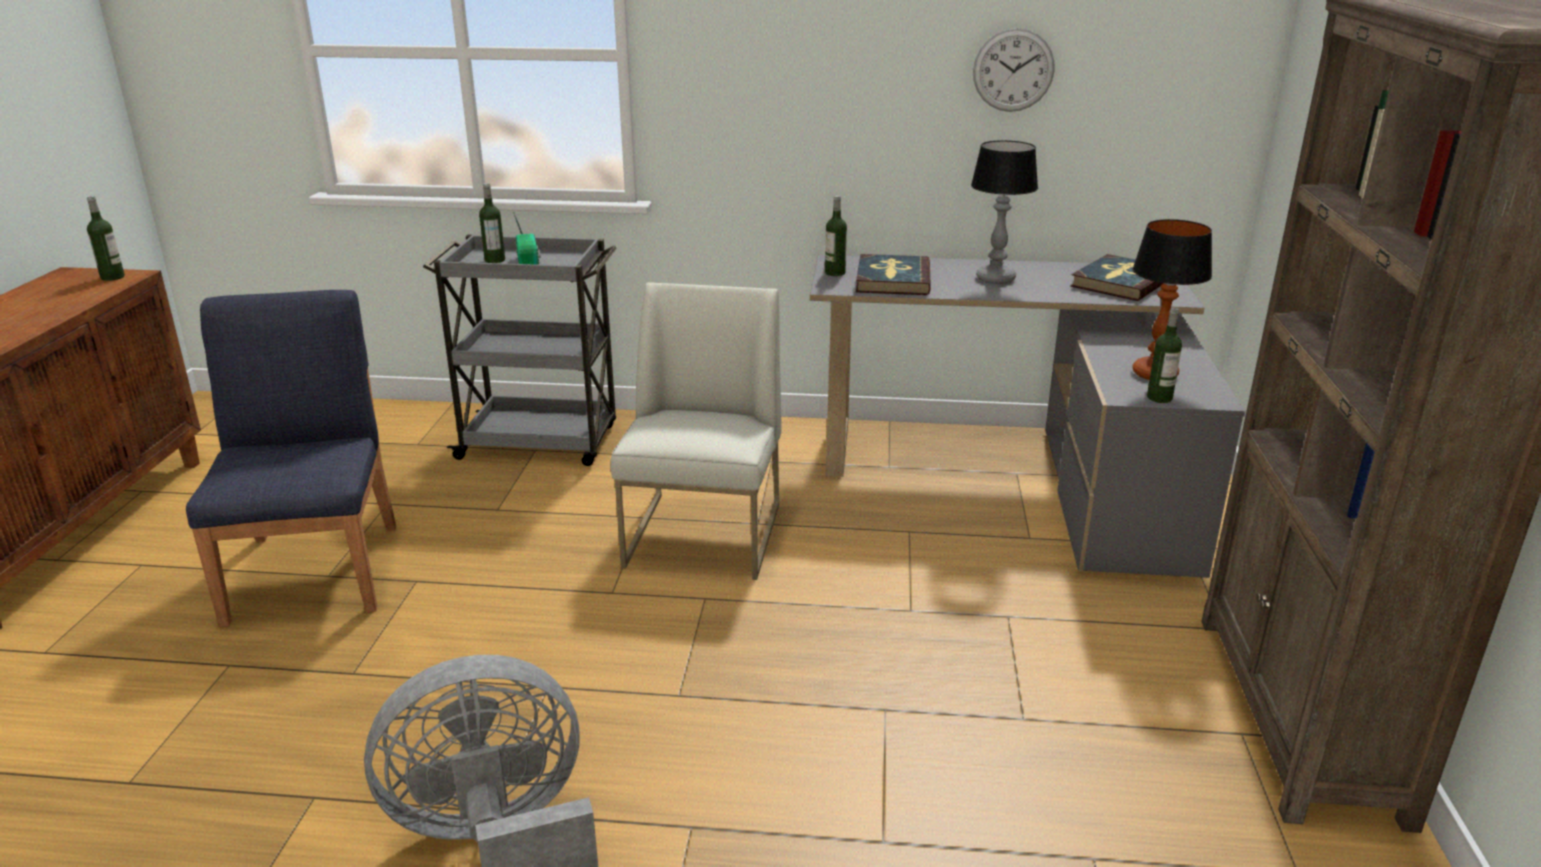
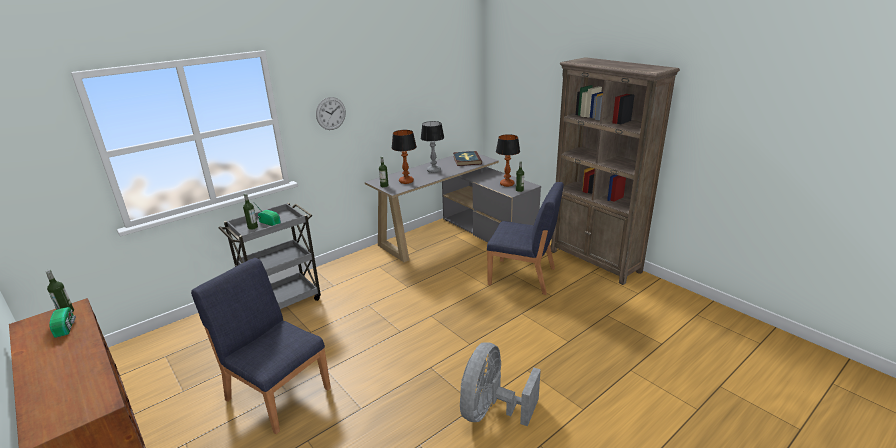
camera: 45 degrees left, 0 degrees up
(77, 293) = (66, 327): none -> radio
(705, 536) = (399, 299): white chair -> none
(892, 280) = (406, 181): book -> table lamp
(1013, 70) = (415, 96): wall clock -> wall clock (330, 113)
(1025, 637) = (523, 277): none -> blue chair

